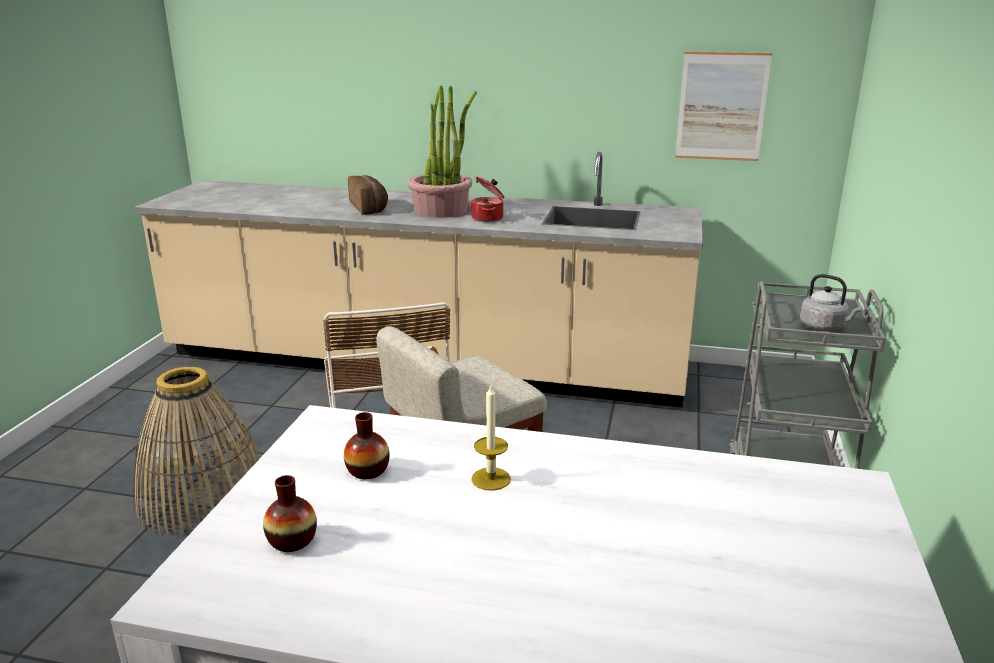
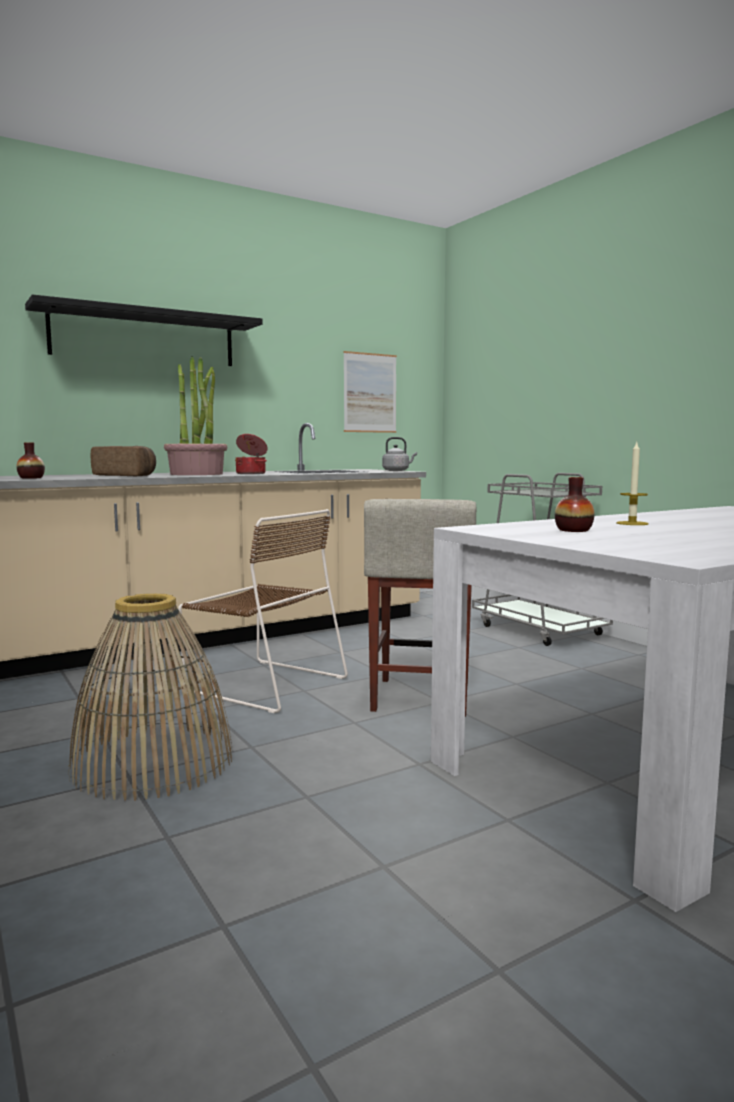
camera: 45 degrees left, 15 degrees down
(292, 540) = (647, 543): vase -> vase (31, 478)
(436, 51) = (144, 338): none -> black shelf
(824, 327) = (557, 493): grey kettle -> grey kettle (397, 470)

